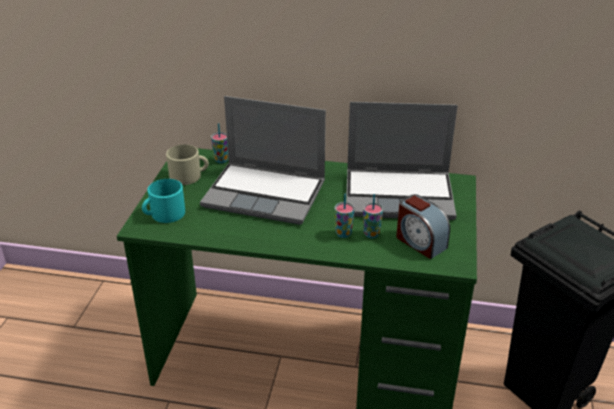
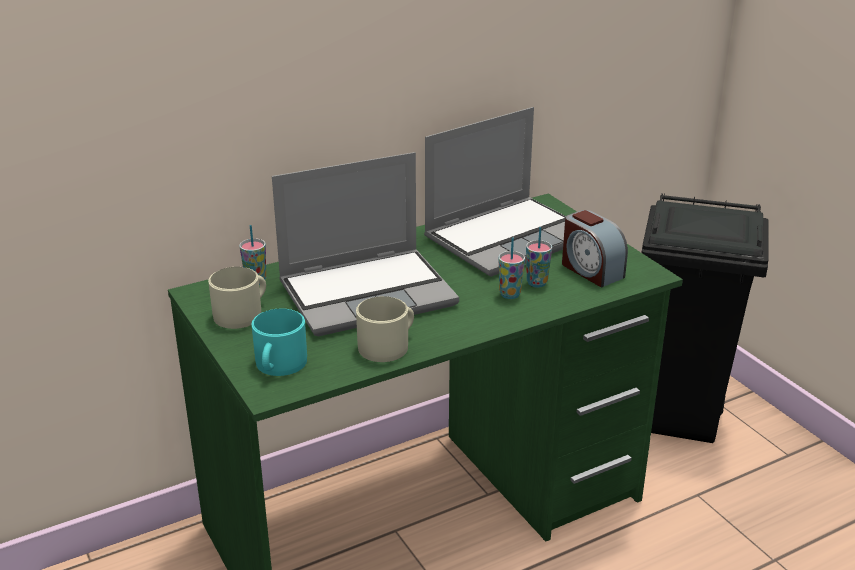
camera: 40 degrees left, 5 degrees down
(230, 231) = (388, 345): none -> beige mug
(420, 242) = (591, 270): alarm clock -> alarm clock turned 45 degrees clockwise

